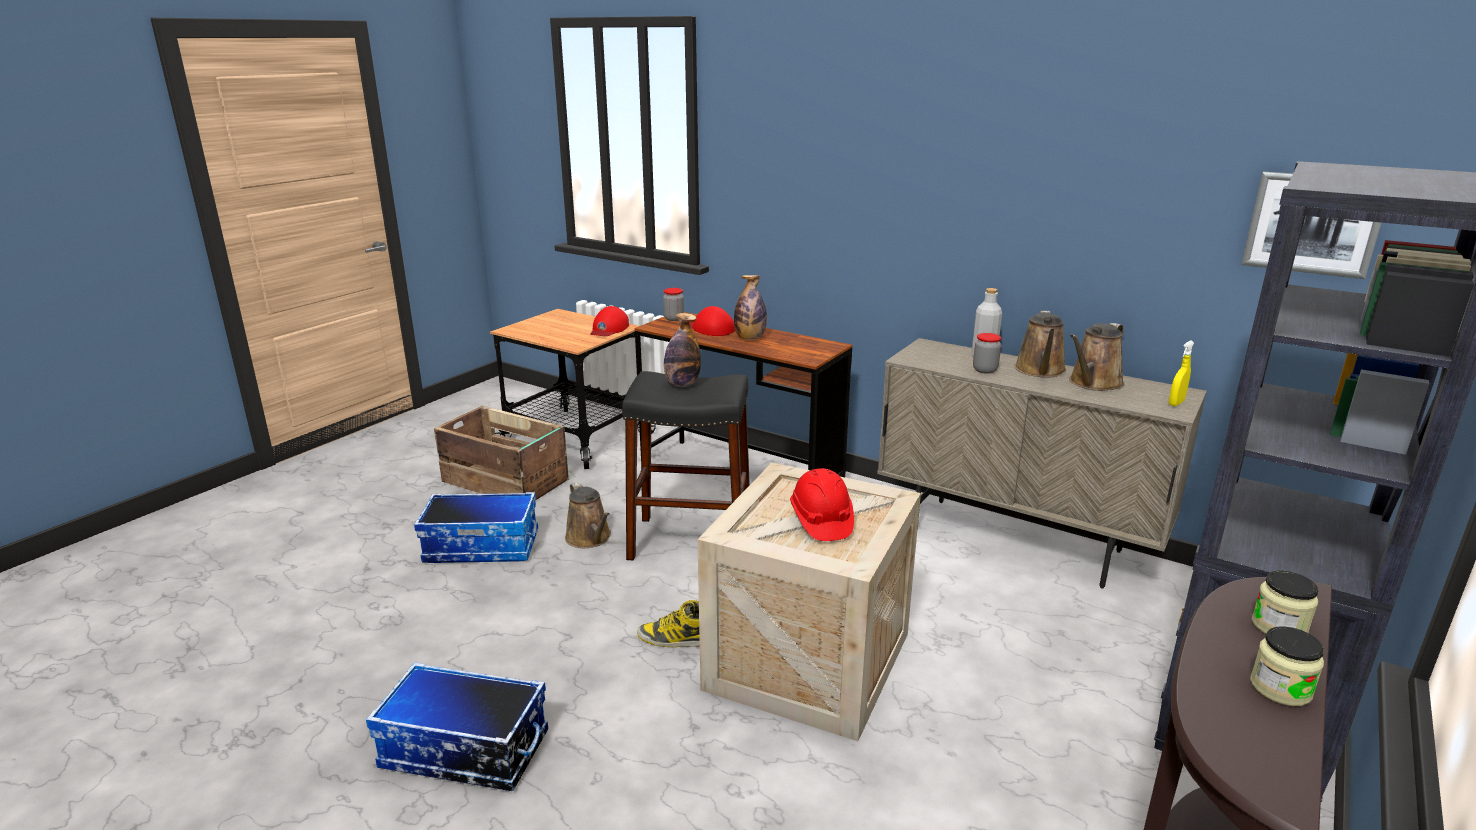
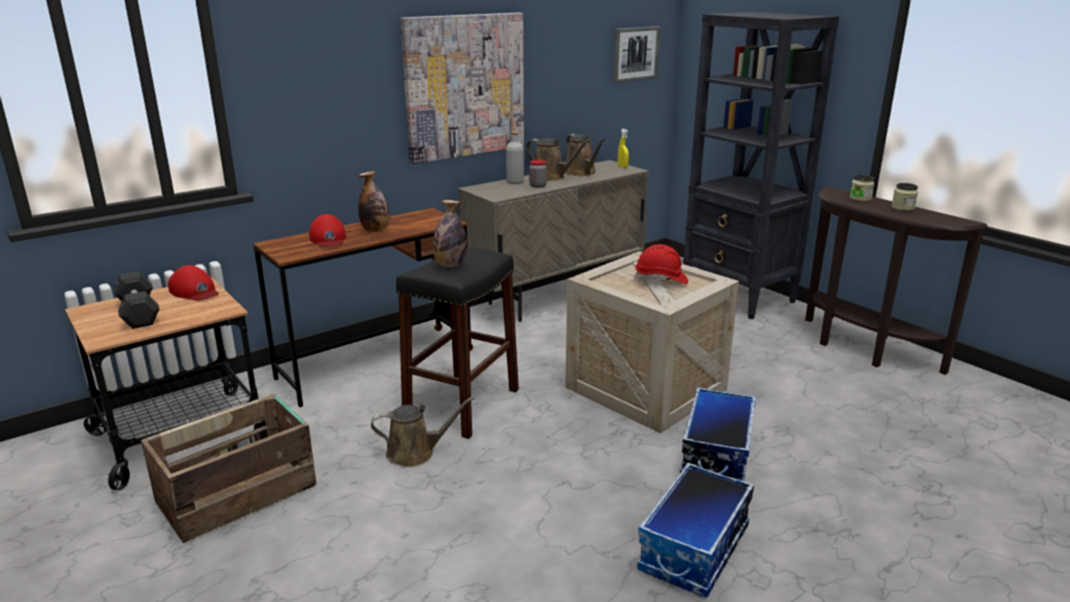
camera: 70 degrees left, 0 degrees up
(483, 546) = (375, 520): storage box -> storage box (715, 455)
(559, 326) = (139, 313): none -> grey dumbbell
(674, 318) = (277, 247): jar -> none
(676, 639) = (596, 433): boot -> none
(710, 328) = (328, 238): red cap -> red cap turned 90 degrees counterclockwise
(949, 213) = (464, 86): none -> picture

